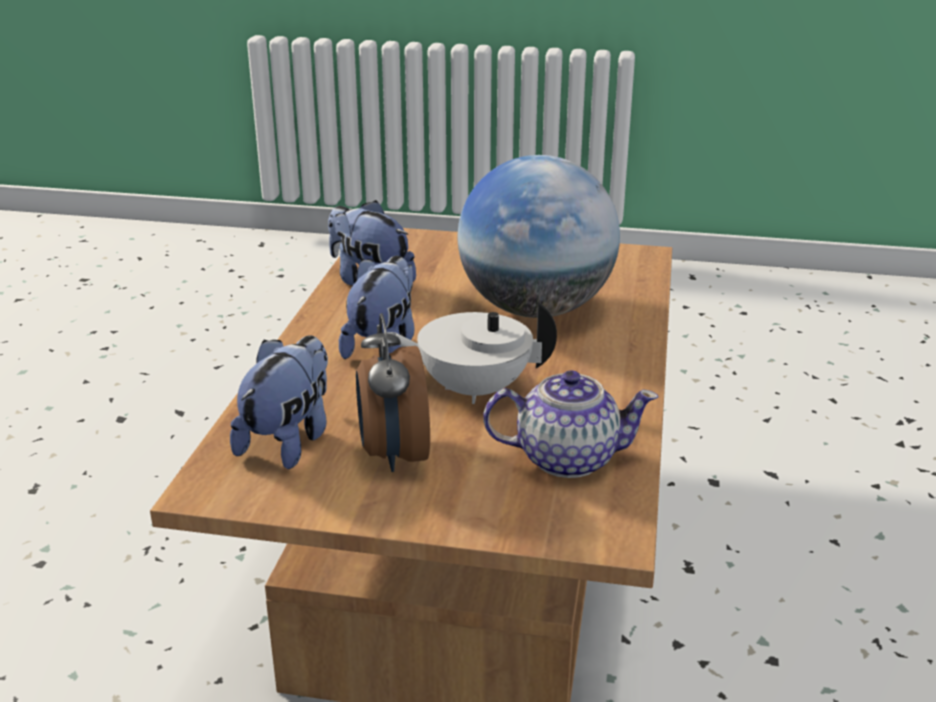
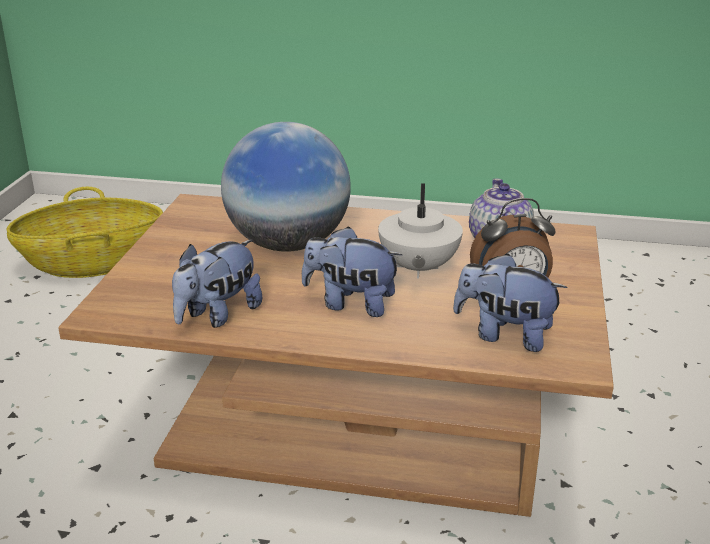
camera: 90 degrees left, 0 degrees up
(793, 338) = (92, 262): none -> basket

